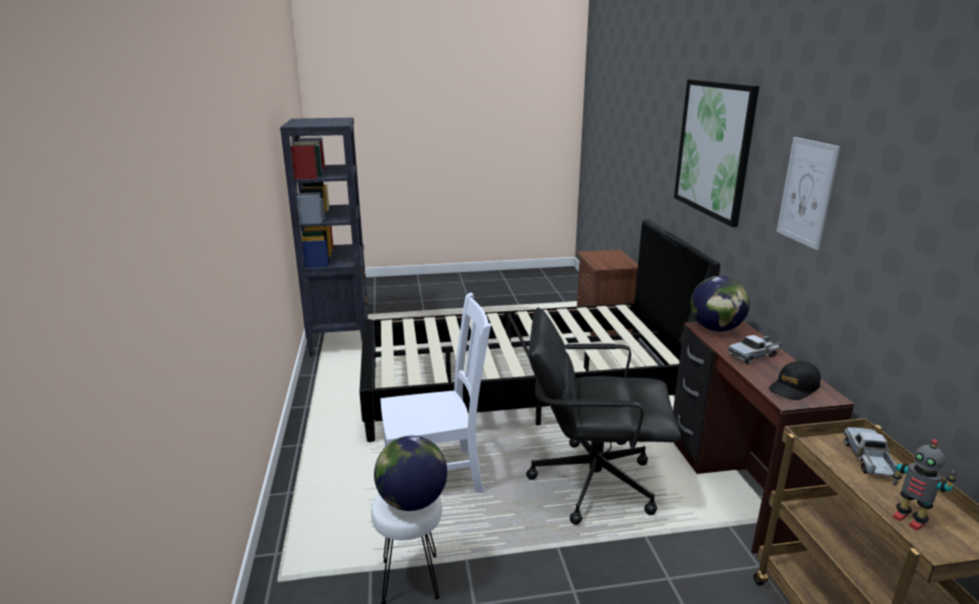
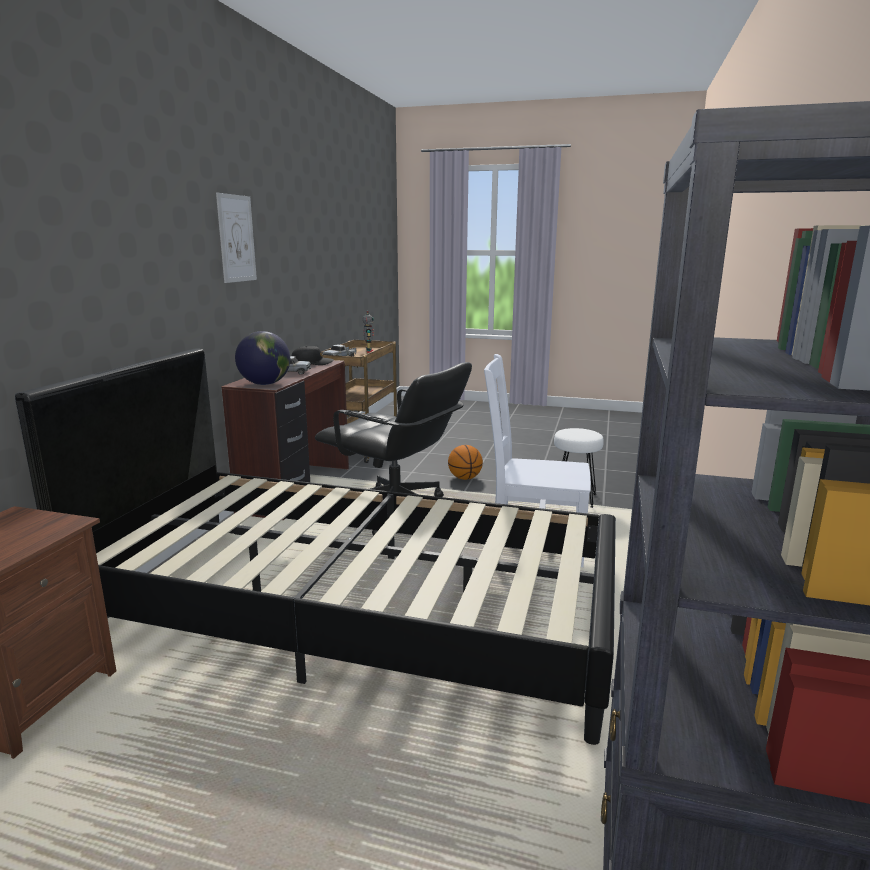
camera: 155 degrees left, 5 degrees down
(412, 501) = (575, 432): globe -> none
(583, 586) = (465, 478): none -> basketball
(714, 149) = (116, 220): picture -> none

